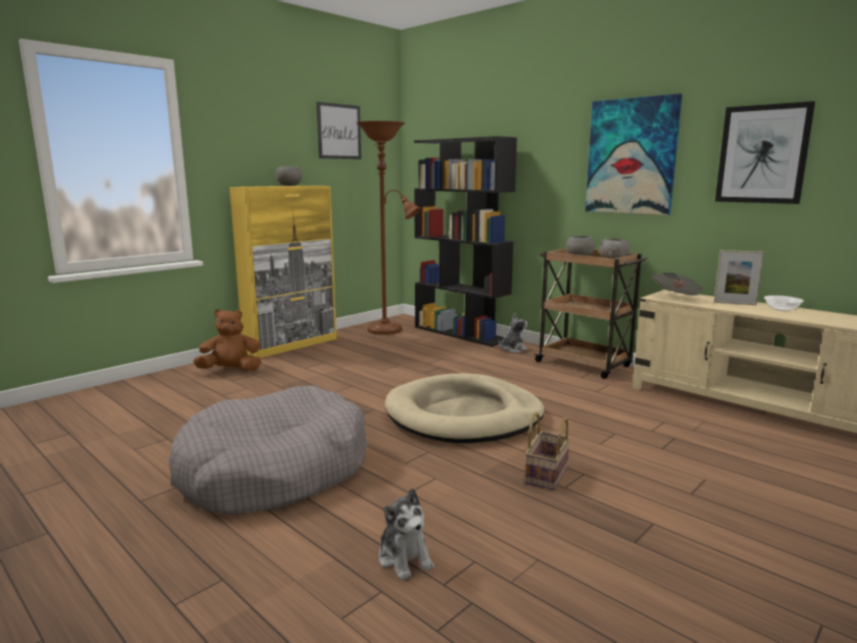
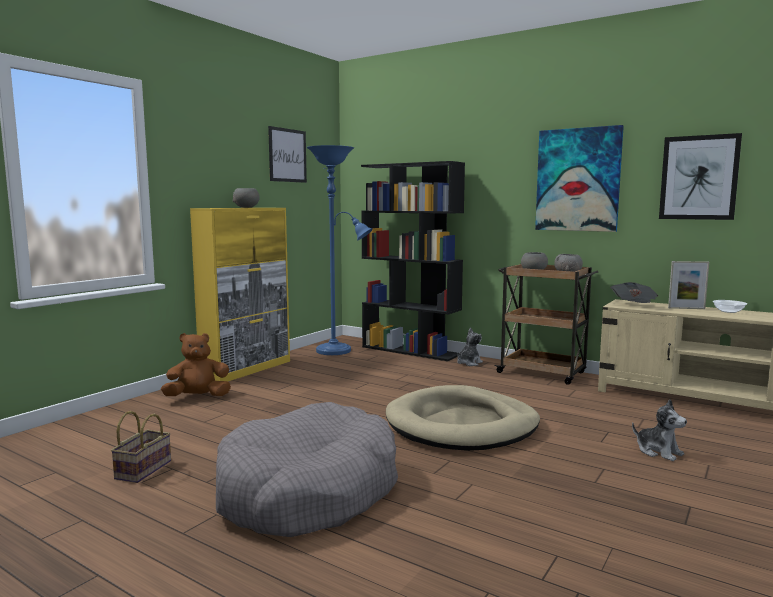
camera: 10 degrees left, 5 degrees down
(389, 330) = (338, 351): brown floor lamp -> blue floor lamp
(404, 558) = (491, 560): plush toy -> plush toy (658, 452)
(546, 473) = (570, 471): basket -> basket (143, 469)

